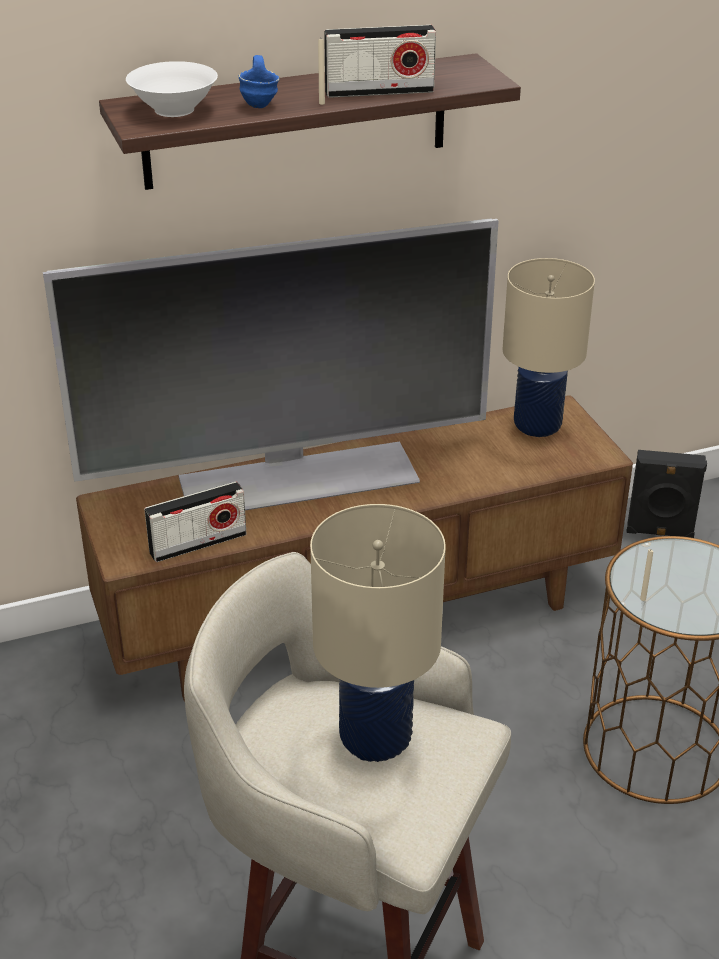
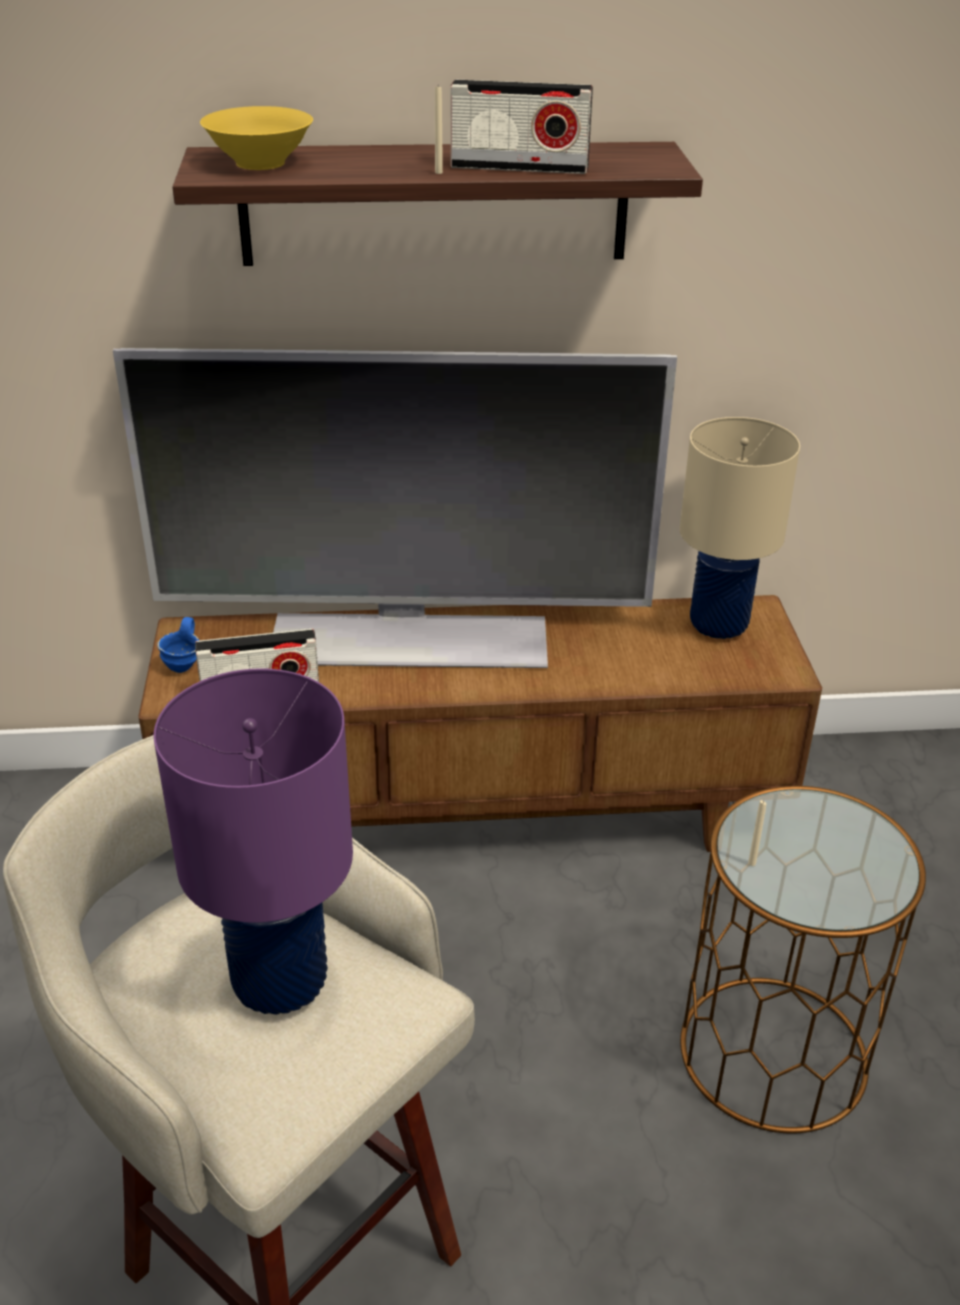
camera: 15 degrees right, 0 degrees up
(173, 110) = (259, 163): white bowl -> yellow bowl
(261, 104) = (366, 166): blue mug -> blue mug (185, 665)
(374, 741) = (279, 985): beige table lamp -> purple table lamp
(659, 533) = (873, 782): black speaker -> none

